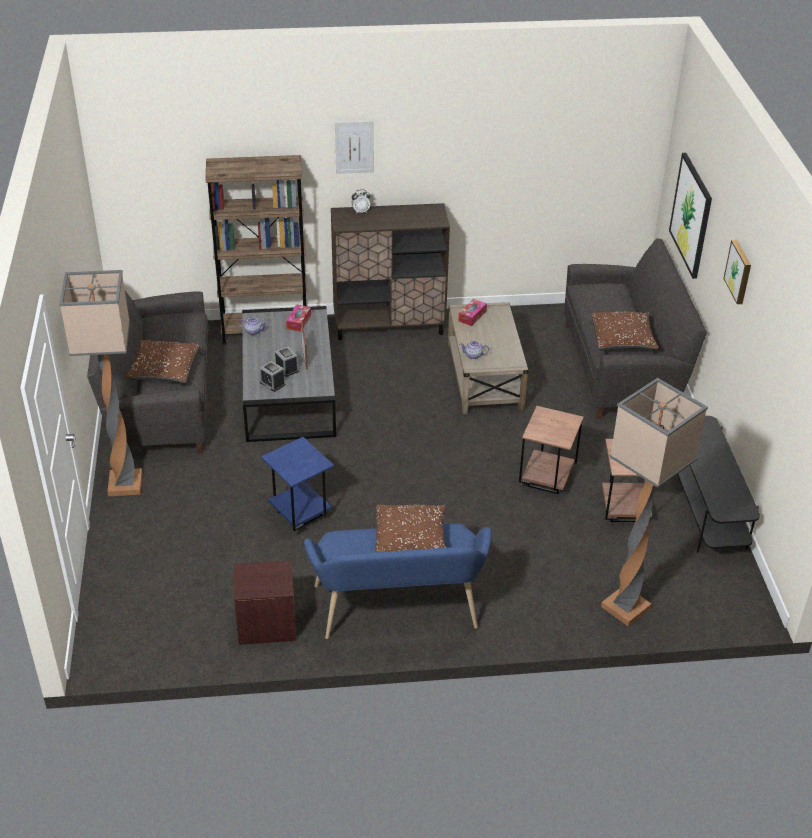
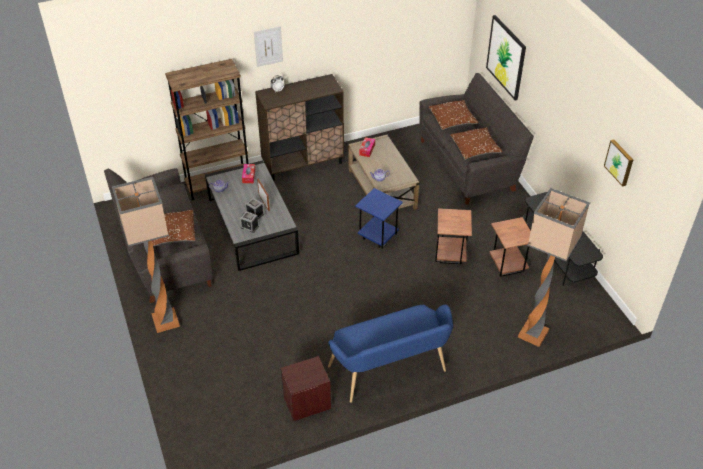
camera: 15 degrees left, 5 degrees up
(299, 515) = (296, 317): blue side table -> blue side table (377, 238)
(411, 541) = (395, 324): brown pillow -> brown pillow (452, 121)
(739, 271) = (560, 96): picture -> picture (620, 162)

